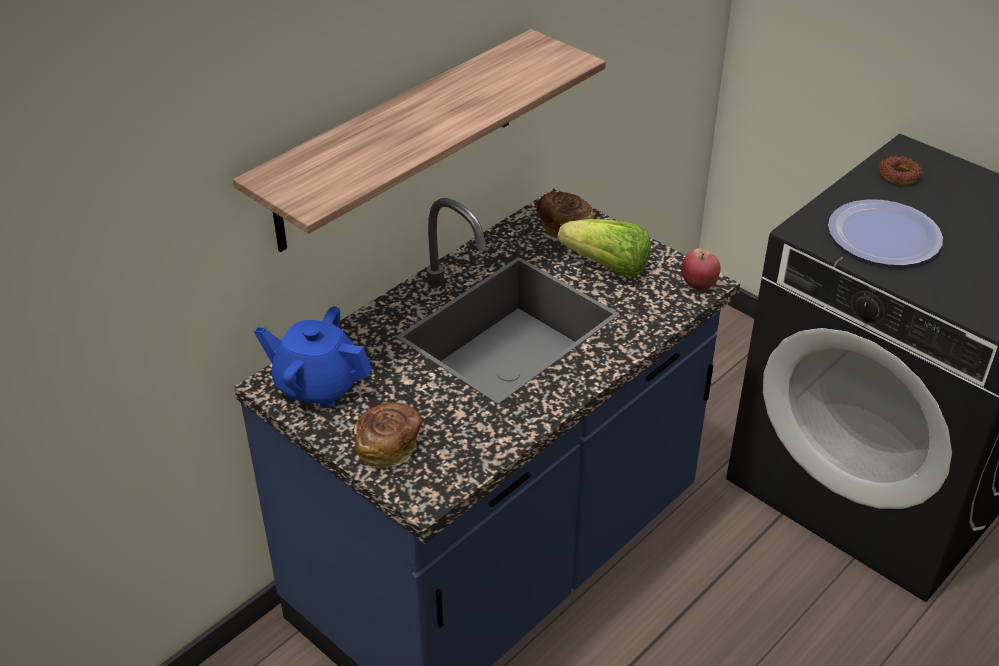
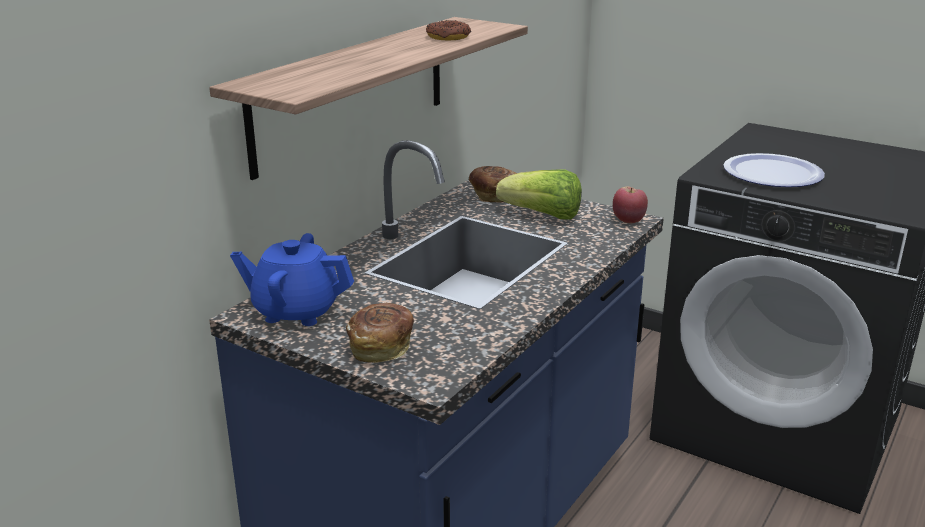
camera: 10 degrees left, 15 degrees down
(898, 175) = (762, 142): donut -> donut (448, 37)

